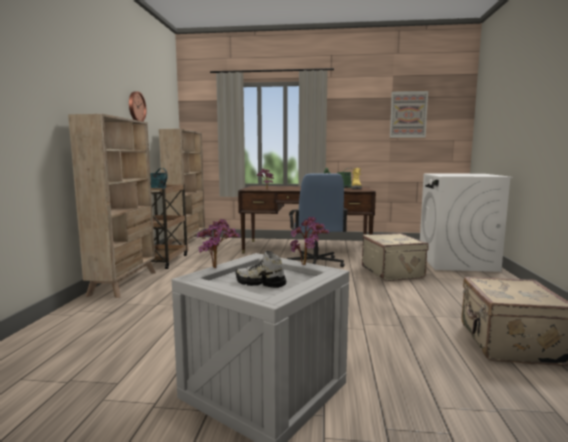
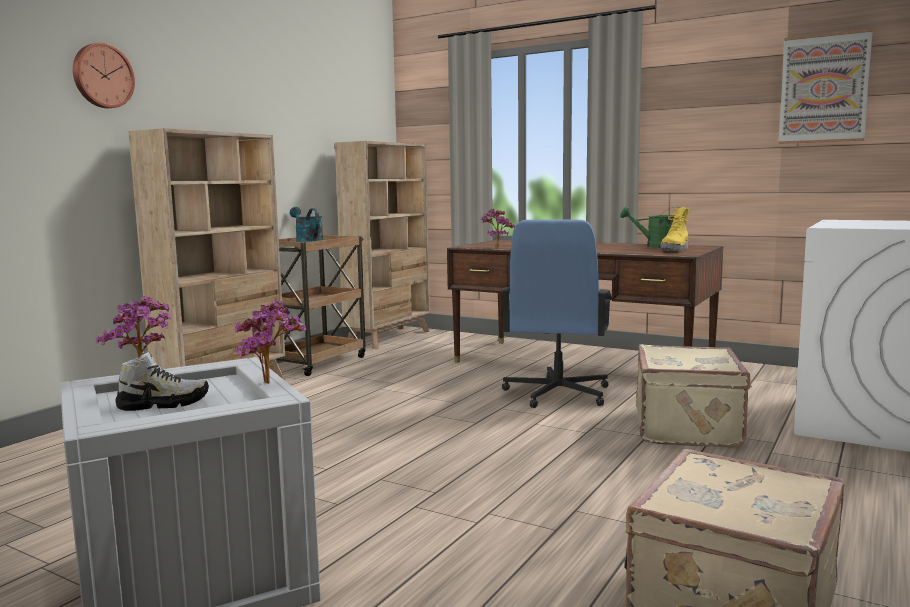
camera: 25 degrees right, 0 degrees up
(136, 107) = (285, 109): wall clock -> wall clock (102, 76)
(260, 283) = (163, 404): shoe -> shoe turned 120 degrees clockwise

